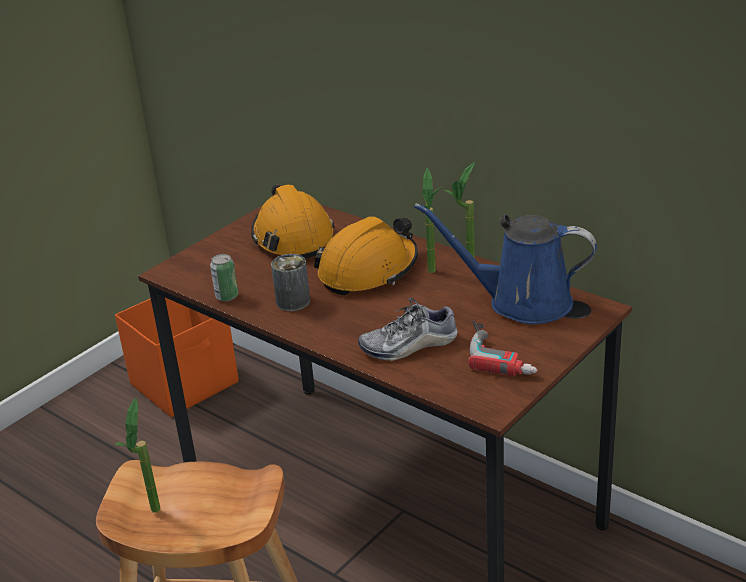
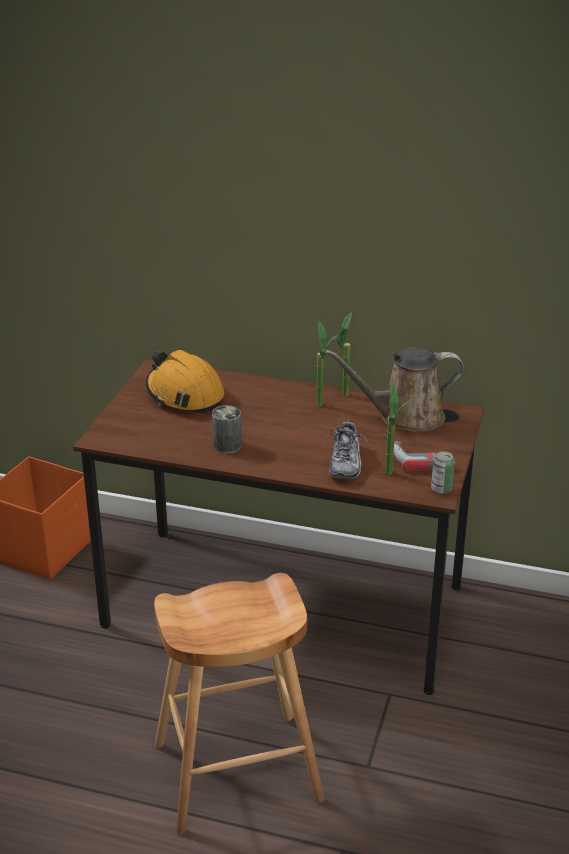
camera: 25 degrees left, 0 degrees up
(154, 516) = (210, 630): potted plant -> potted plant (392, 476)
(227, 296) = (168, 450): can -> can (441, 489)
(368, 271) = (269, 412): orange hard hat -> none
(409, 345) = (345, 462): shoe -> shoe turned 45 degrees counterclockwise
(521, 302) = (405, 417): blue watering can -> brown watering can

